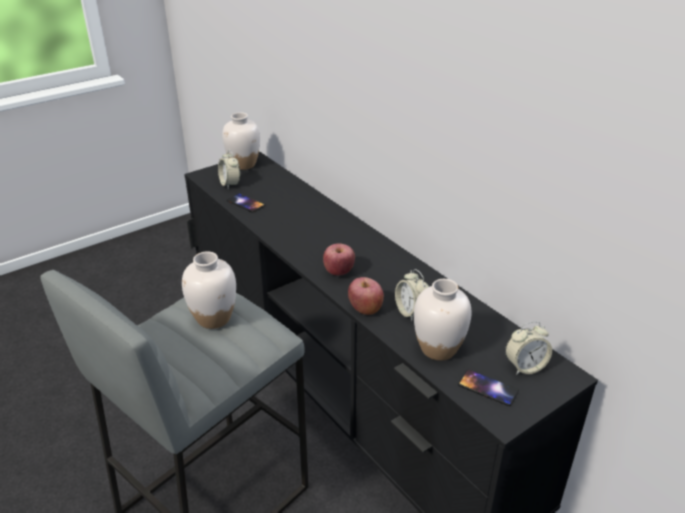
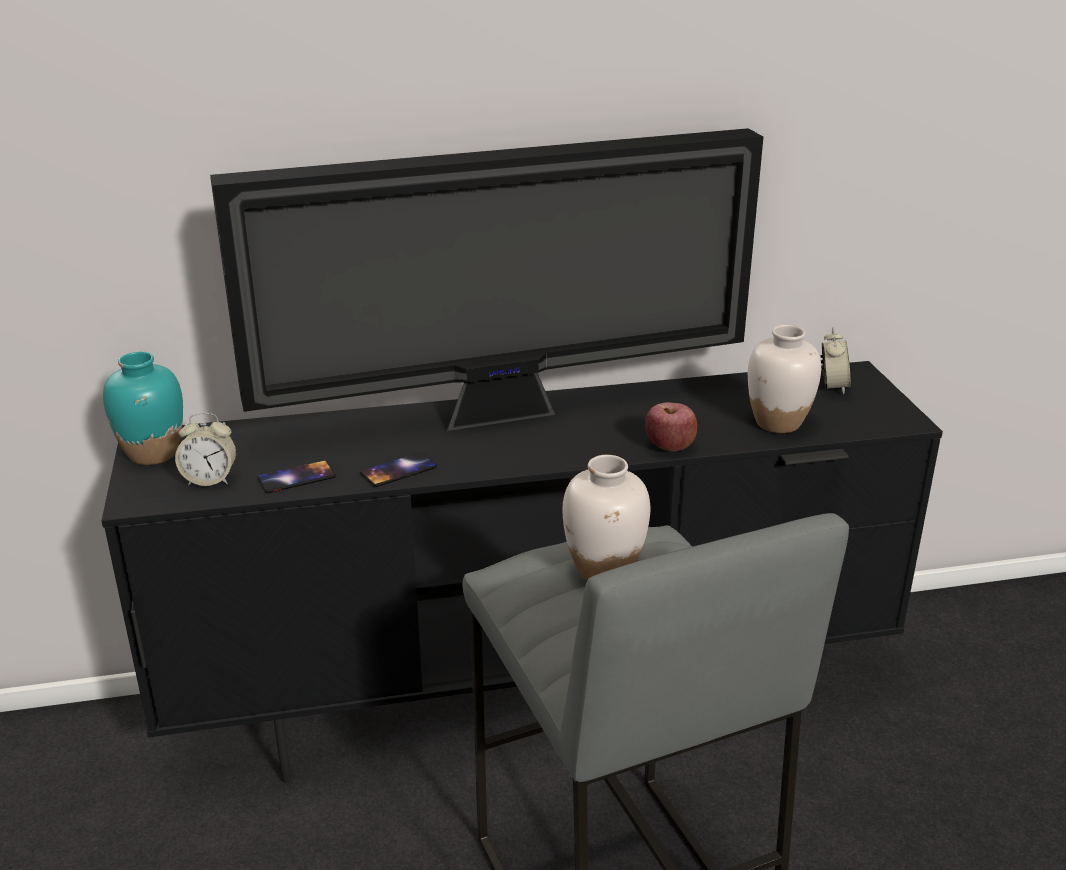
camera: 65 degrees left, 5 degrees down
(244, 165) = (153, 454): white vase -> turquoise vase
(339, 272) = (571, 445): apple -> none
(357, 240) = (505, 414): none -> television
(411, 312) = (697, 420): alarm clock -> none
(488, 388) = (857, 415): phone -> phone (398, 470)

